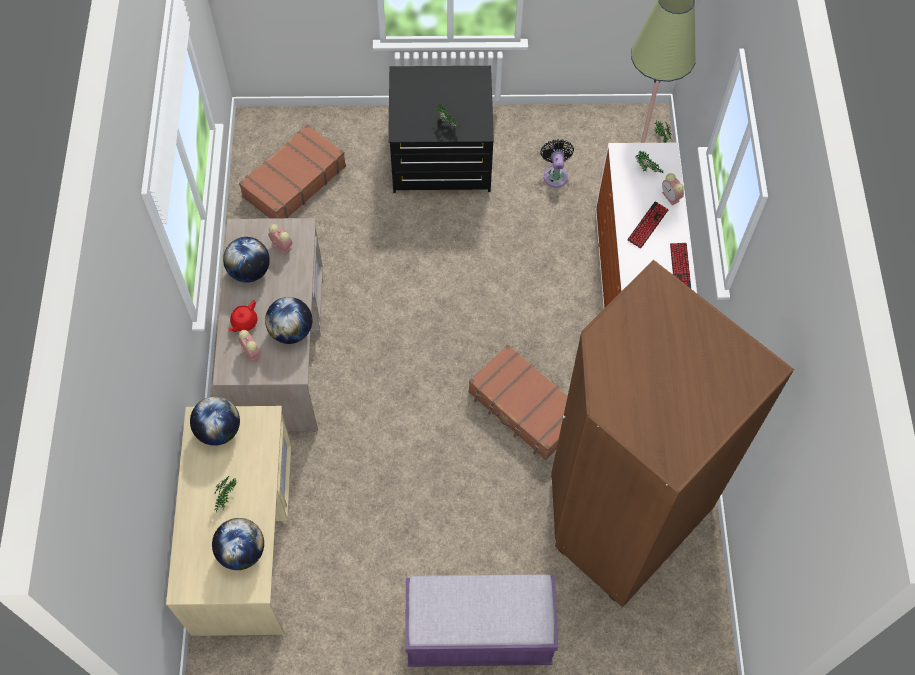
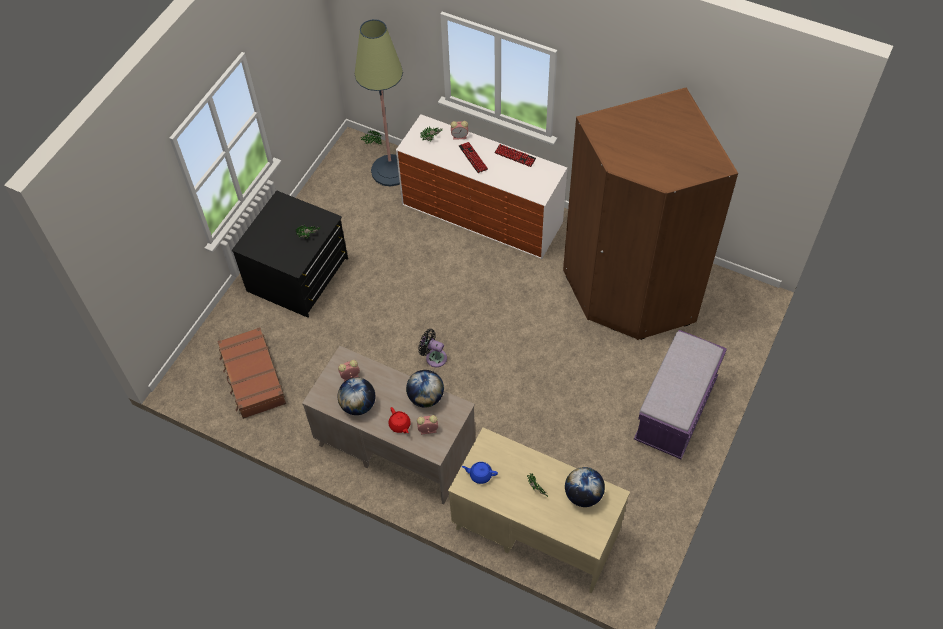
camera: 60 degrees left, 5 degrees down
(219, 430) = (480, 474): globe -> blue teapot
(525, 408) = (529, 313): brown suitcase -> none
(555, 174) = (360, 214): black fan -> black fan (434, 357)

